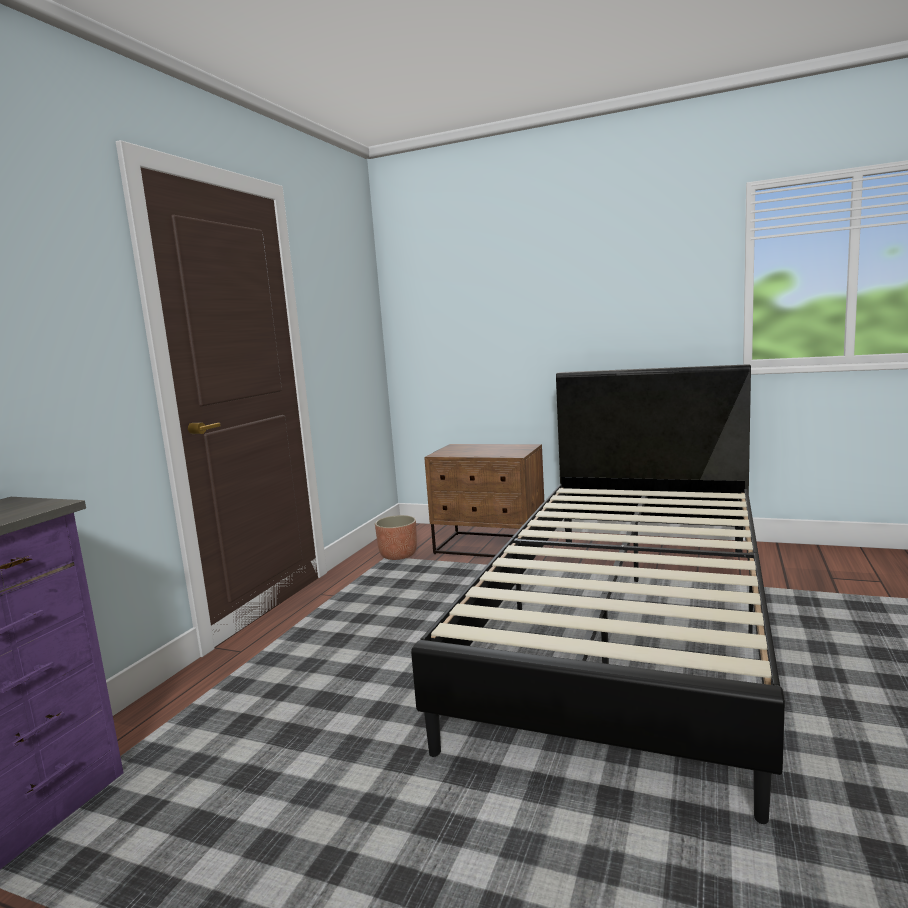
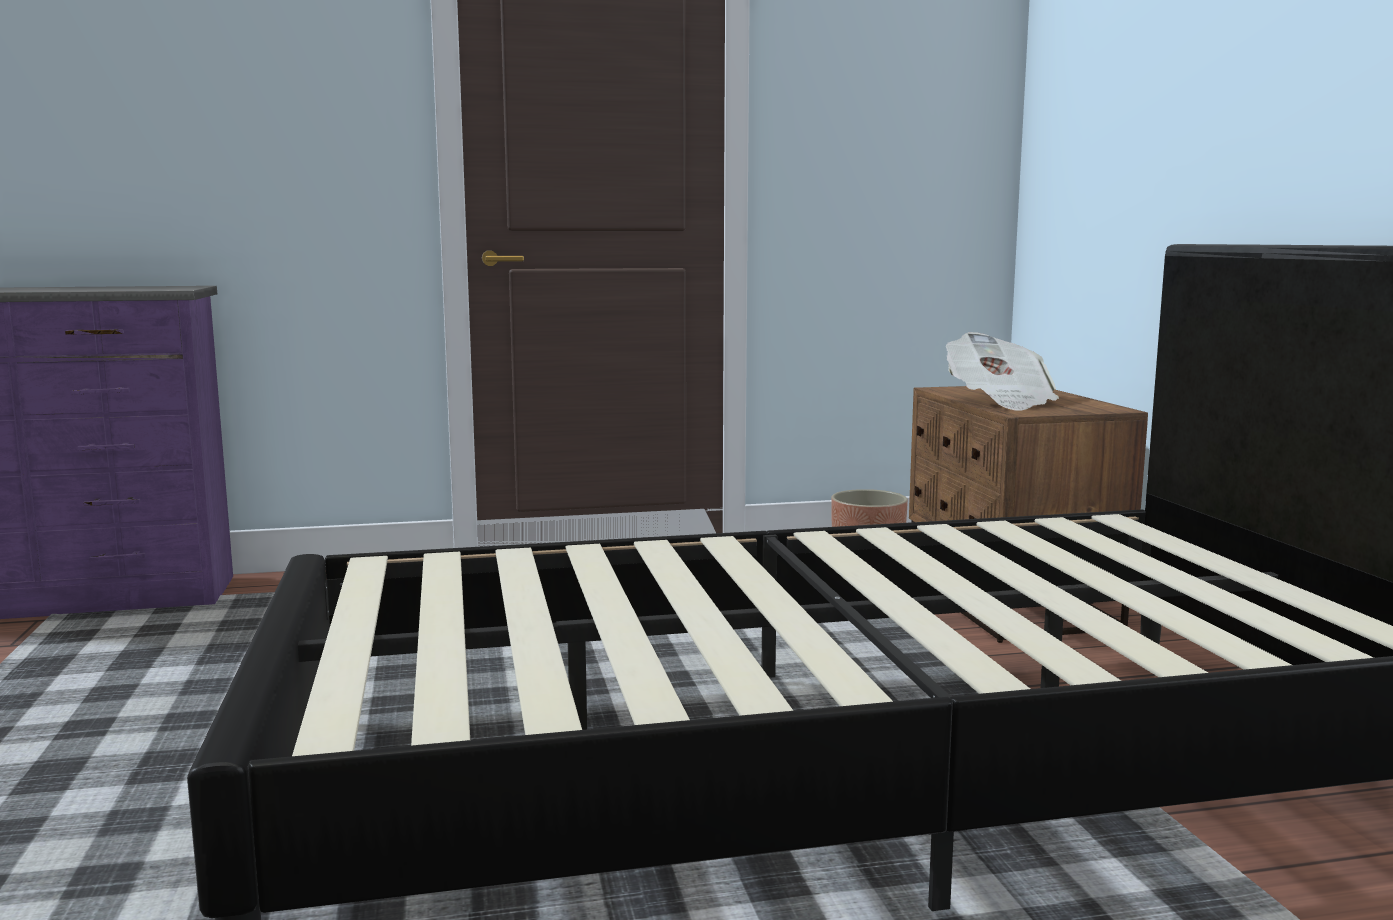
camera: 55 degrees right, 0 degrees up
(488, 453) = (999, 402): none -> newspaper

